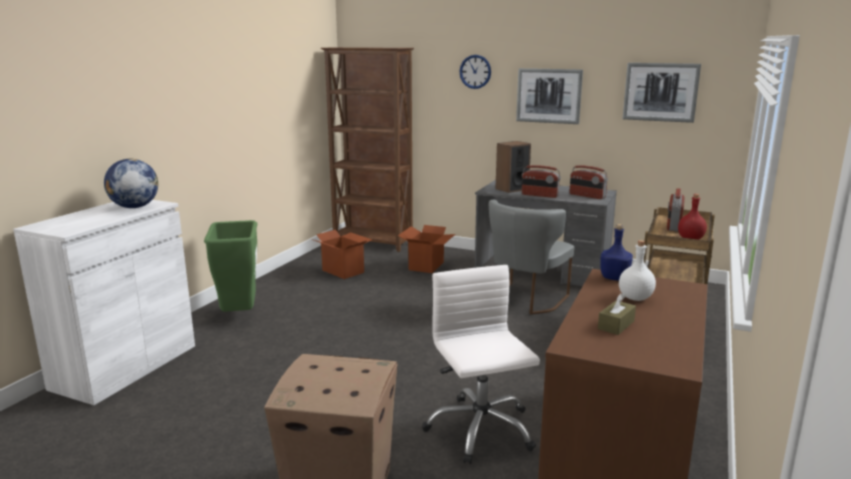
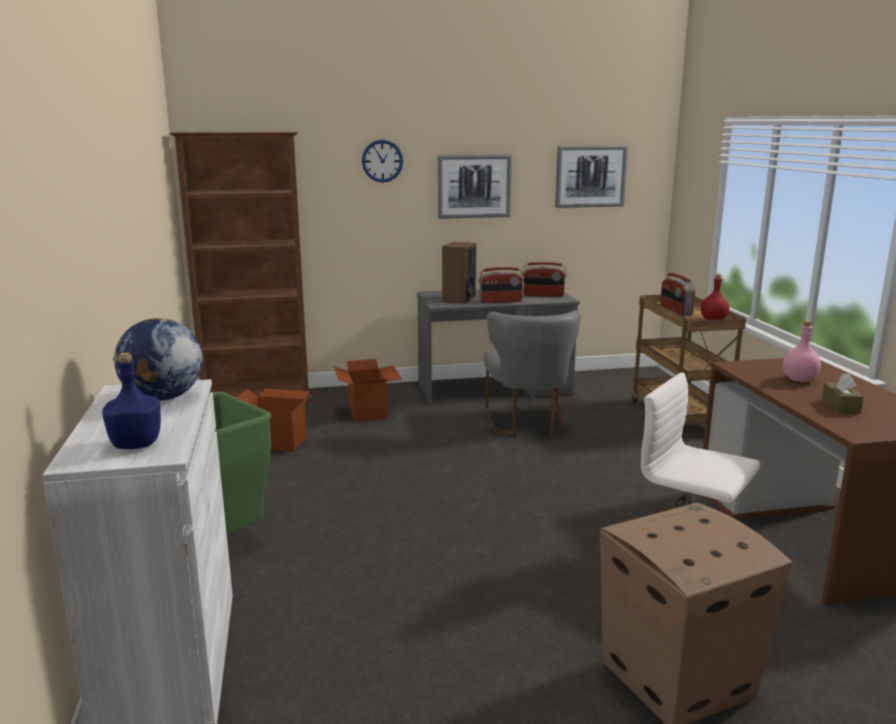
camera: 35 degrees left, 0 degrees up
(613, 277) = (745, 366): blue bottle -> blue bottle (135, 444)
(635, 298) = (798, 380): white bottle -> pink bottle

